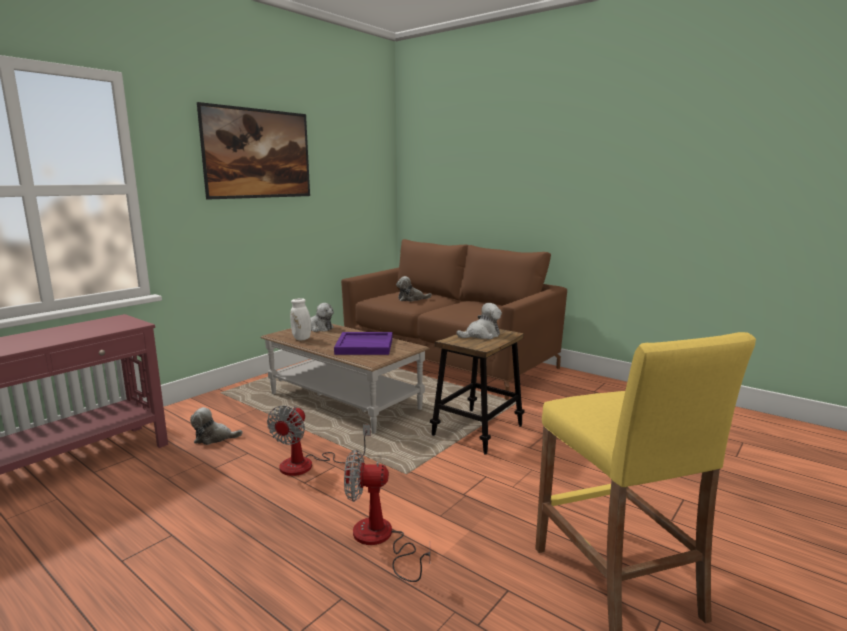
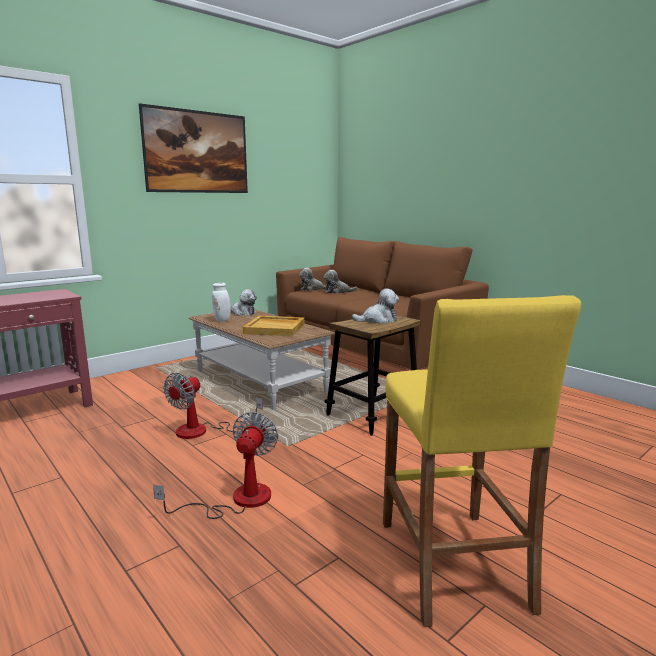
camera: 10 degrees right, 0 degrees up
(214, 438) = (133, 403): plush toy -> plush toy (312, 289)
(365, 346) = (275, 328): purple tray -> beige tray
(380, 540) = (237, 500): fan -> fan turned 90 degrees clockwise

